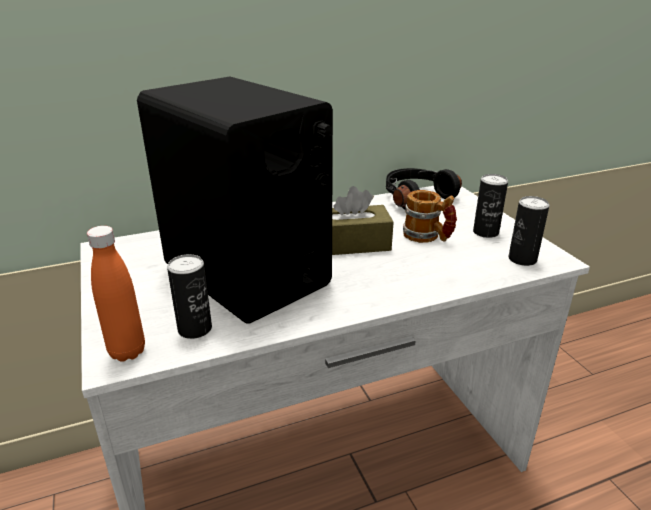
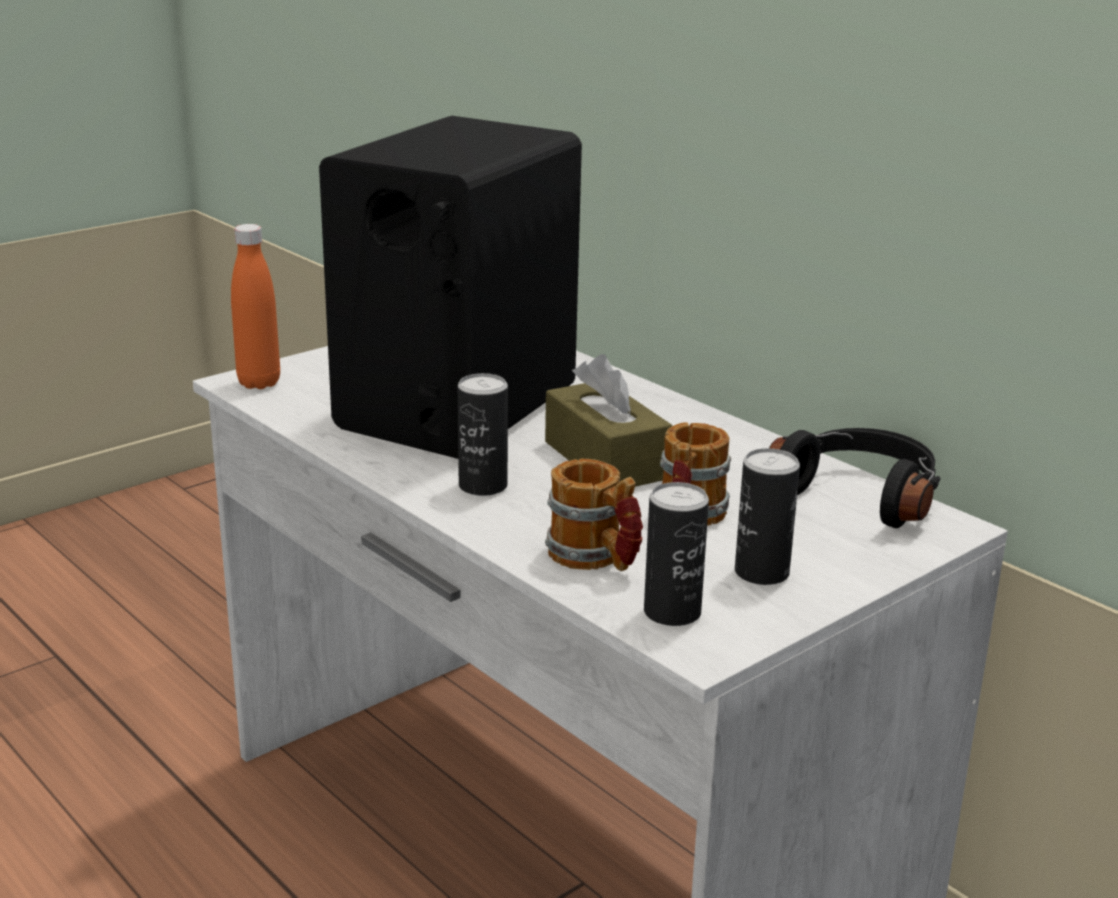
camera: 70 degrees right, 5 degrees down
(195, 329) = (316, 404): can -> can (483, 486)
(466, 267) = (595, 559): none -> mug

